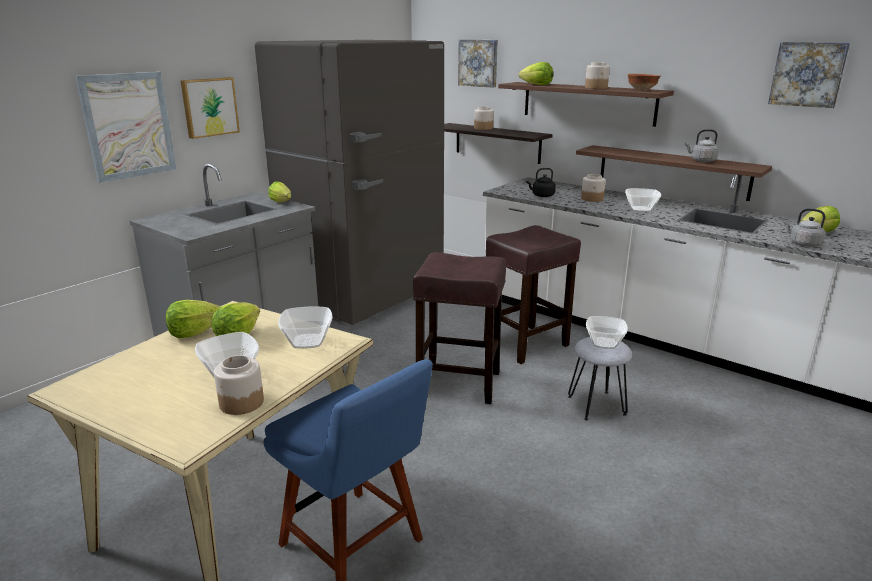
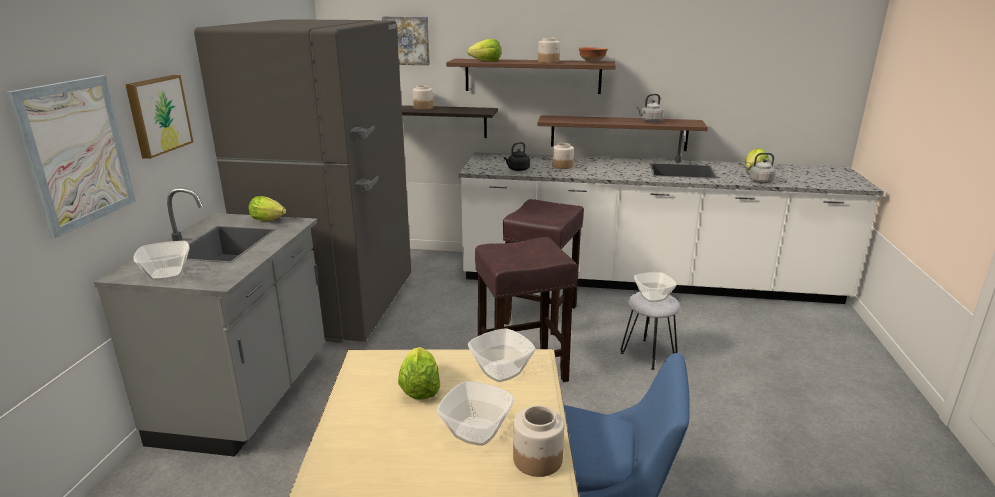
camera: 30 degrees left, 0 degrees up
(194, 333) = (365, 400): lettuce -> none
(641, 209) = (613, 170): bowl -> bowl (167, 273)
(808, 74) = (724, 43): picture -> none

